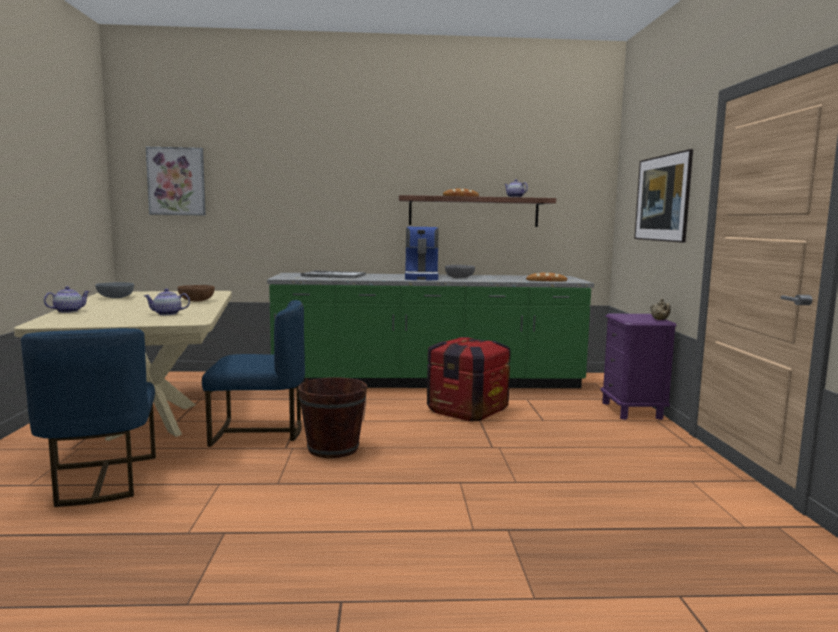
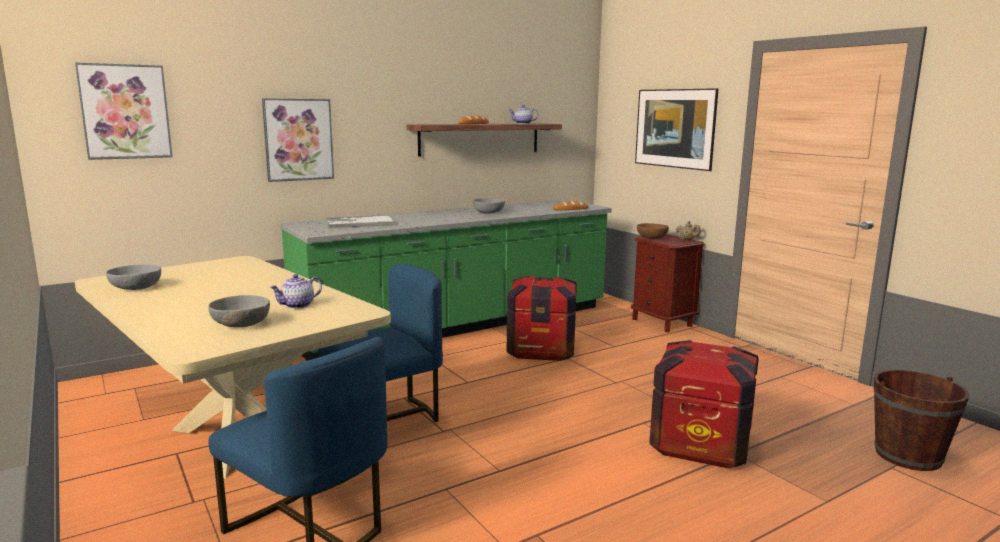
camera: 30 degrees left, 5 degrees up
(68, 311) = (152, 322): teapot -> none
(106, 317) = (241, 324): none -> grey bowl
(197, 300) = (263, 278): brown bowl -> brown bowl (651, 237)
(301, 206) = (298, 139): none -> picture
(333, 448) = (489, 419): brown bucket -> brown bucket (908, 455)
(422, 277) = (454, 216): coffee machine -> none
(485, 512) = (700, 444): none -> crate
(632, 411) = (662, 322): purple nightstand -> brown nightstand

